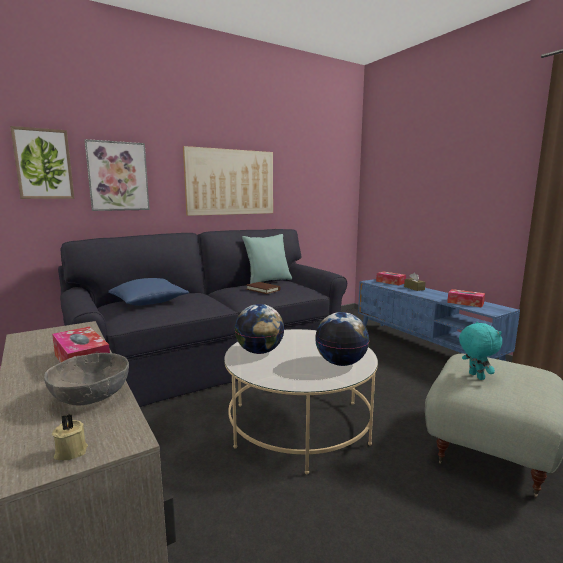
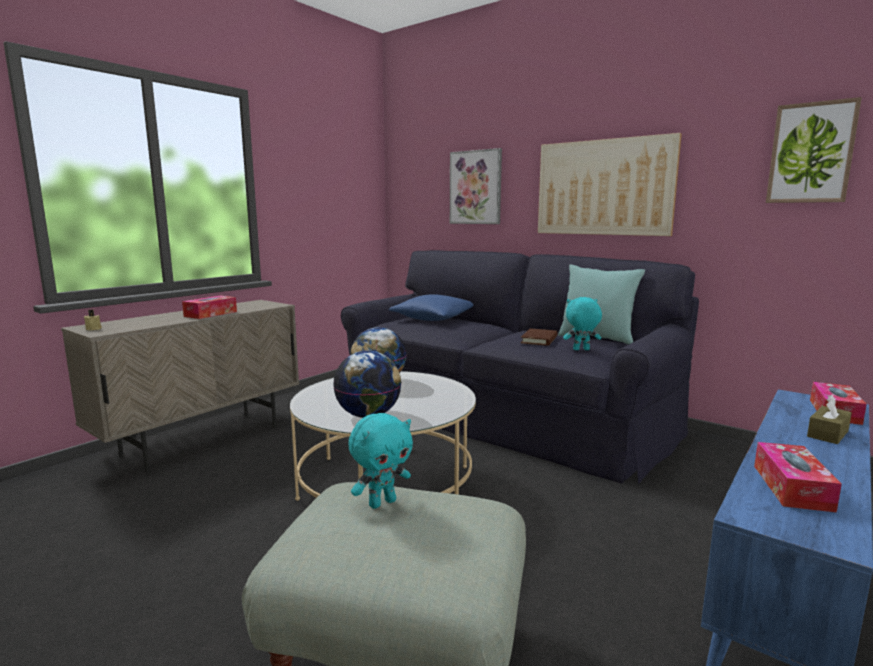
camera: 70 degrees right, 0 degrees up
(43, 164) = (423, 180): picture -> picture (811, 153)
(91, 396) = (155, 322): grey bowl -> none
(295, 287) = (581, 350): none -> turquoise plush toy

